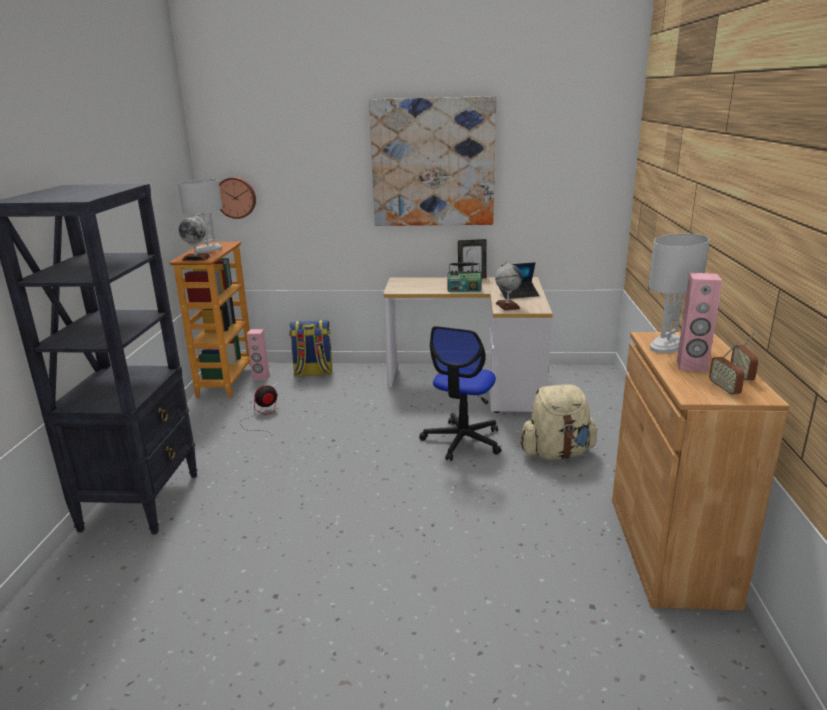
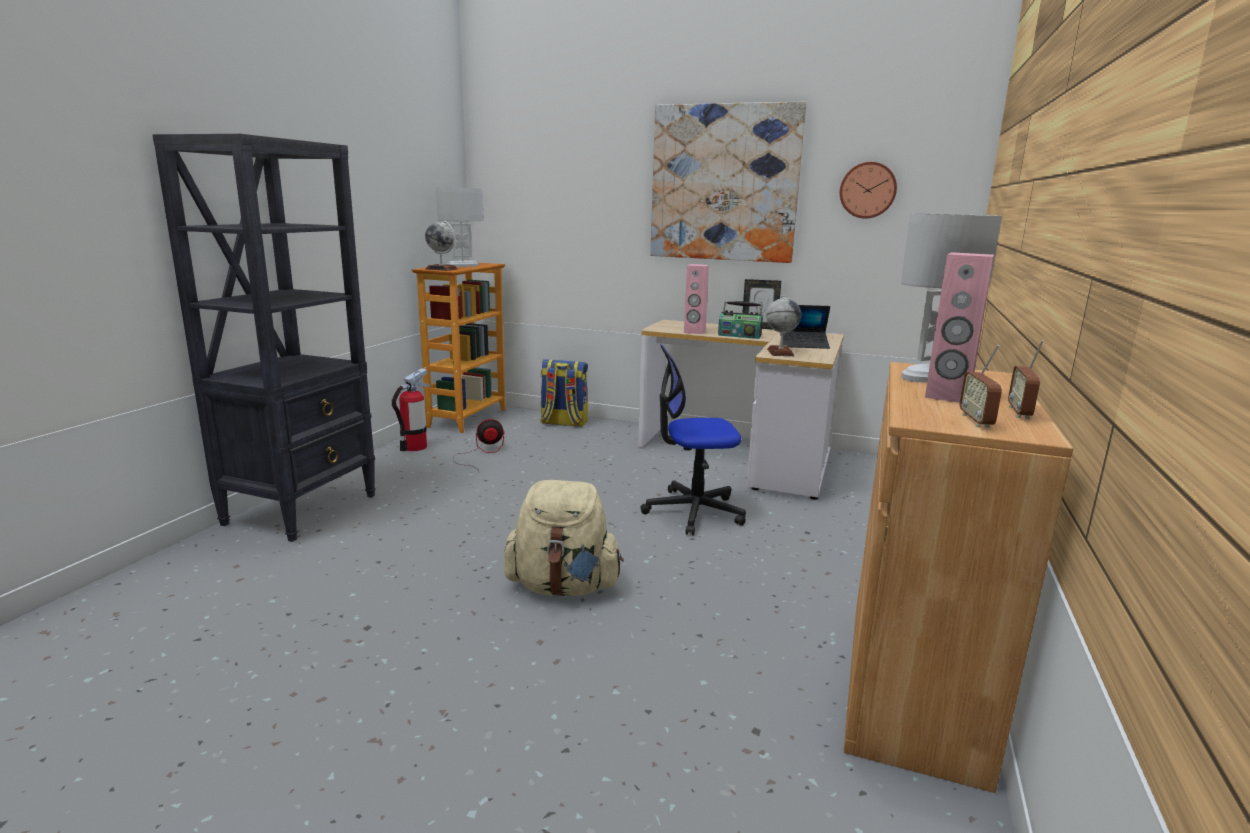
camera: 15 degrees right, 5 degrees down
(199, 420) = (414, 447): none -> fire extinguisher
(236, 197) = (506, 215): wall clock -> wall clock (868, 190)
(261, 377) = (505, 419): pink speaker -> pink speaker (694, 332)
(462, 441) = (693, 511): office chair -> office chair turned 45 degrees clockwise
(557, 453) = (808, 544): beige backpack -> beige backpack (563, 587)

